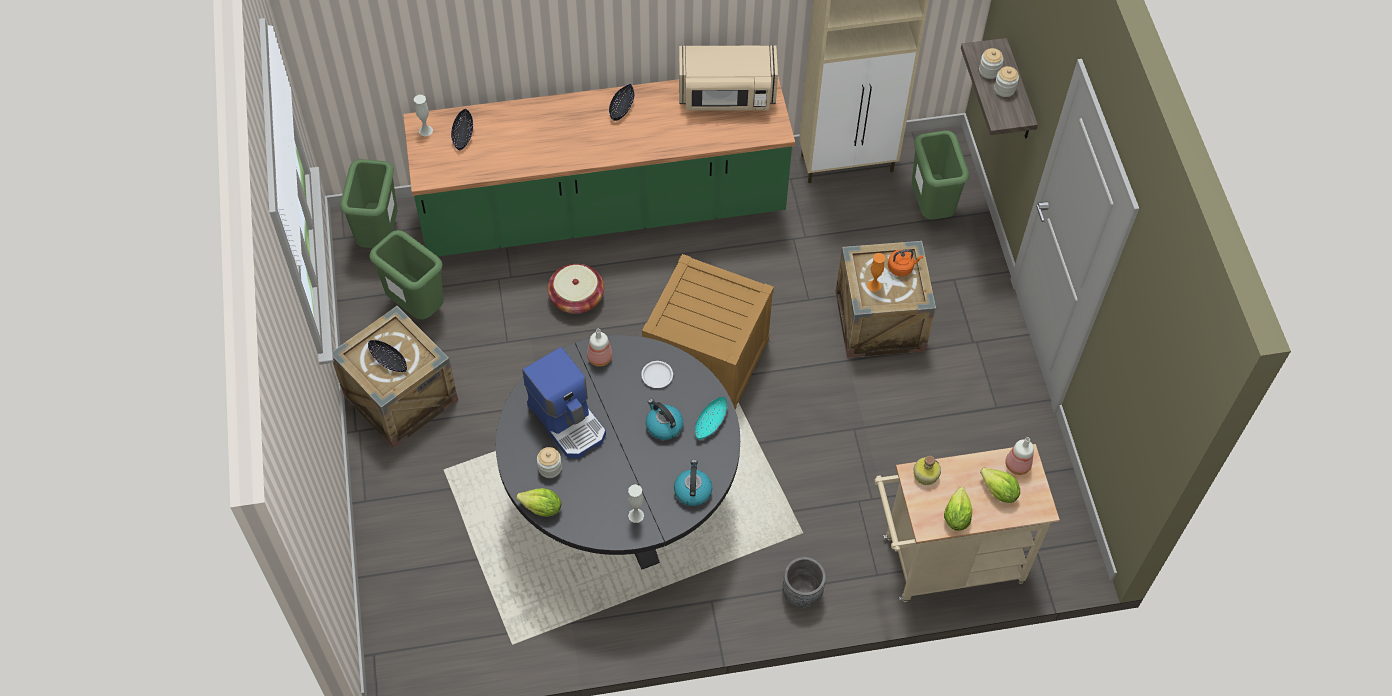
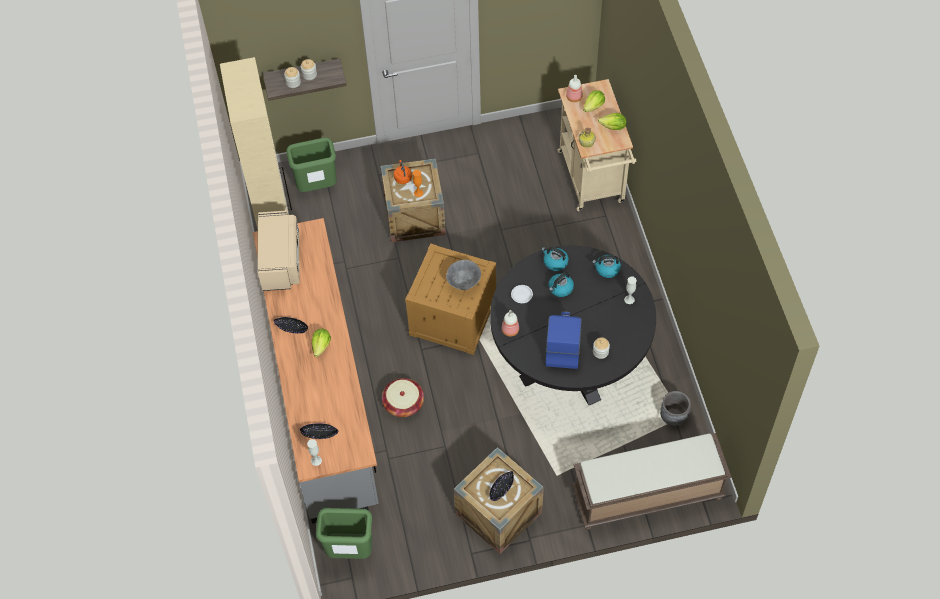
camera: 90 degrees left, 0 degrees up
(395, 580) = (647, 495): none -> brown bench
(417, 306) = (416, 512): green trash can -> none
(542, 508) = (631, 353): lettuce -> lettuce (321, 346)
(568, 420) = (562, 344): coffee machine -> coffee machine turned 45 degrees counterclockwise
(603, 211) = (323, 392): green counter -> grey counter
(704, 325) = (463, 283): none -> grey bowl
(710, 422) = (555, 262): turquoise bowl -> kettle
(802, 593) = (623, 255): grey planter -> grey planter (673, 416)

